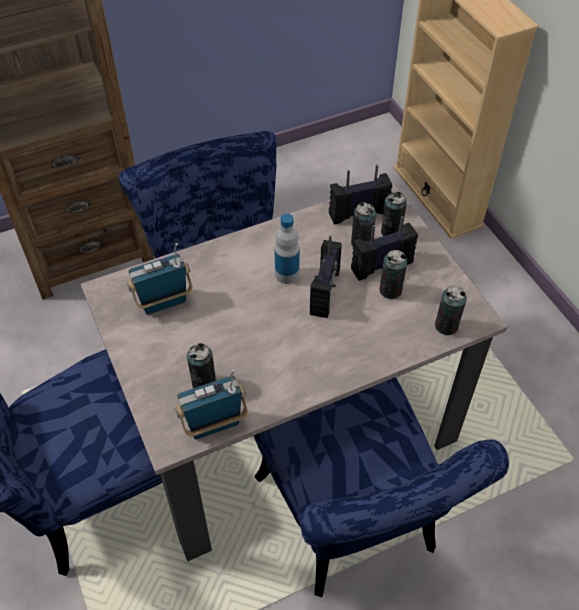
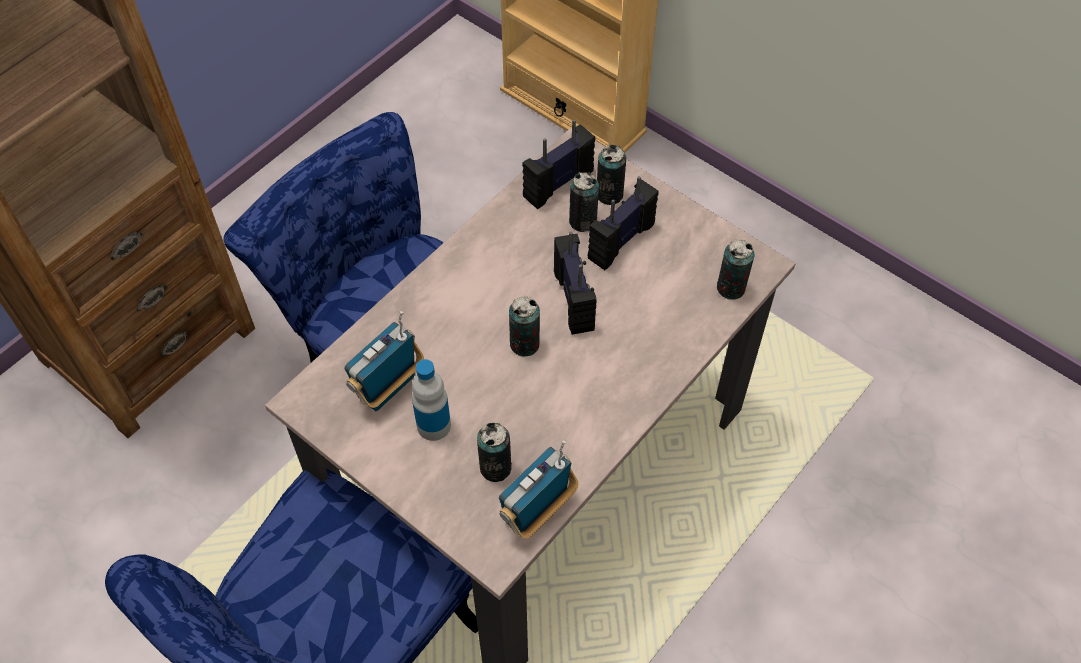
camera: 25 degrees left, 5 degrees up
(287, 274) = (517, 294): bottle -> bottle (434, 425)
(353, 526) = (674, 559): blue chair -> none
(390, 290) = (647, 268): can -> can (524, 344)

